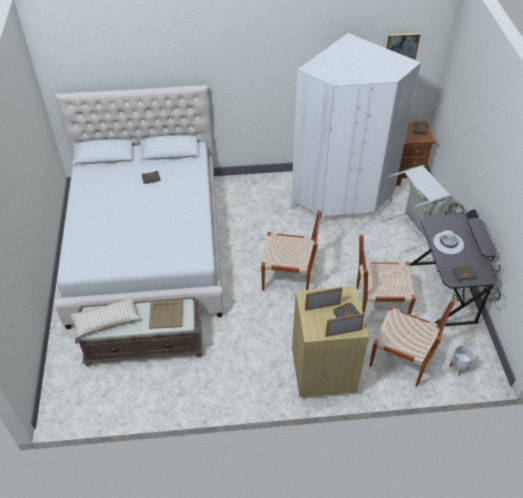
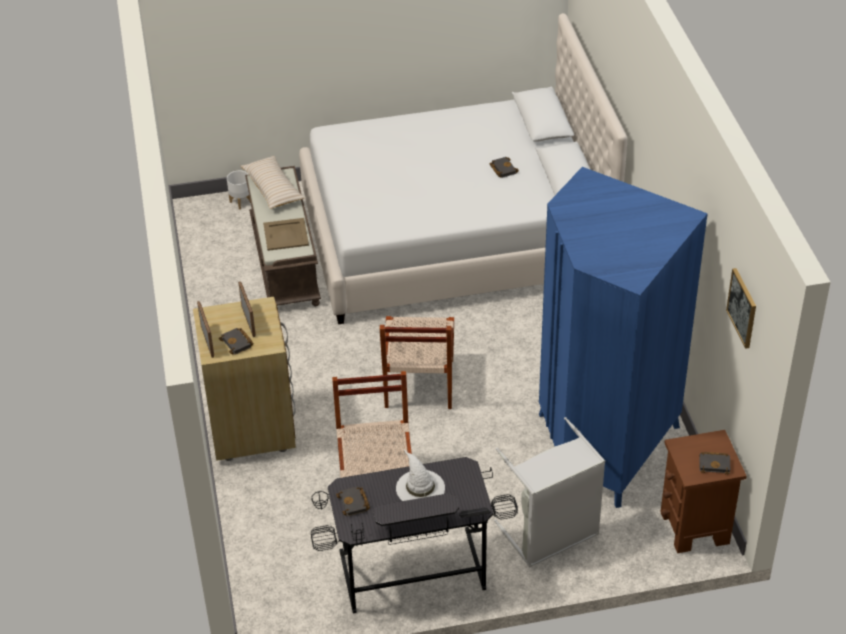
camera: 85 degrees right, 5 degrees down
(341, 200) = (601, 439): white wardrobe -> blue wardrobe
(402, 359) = (278, 517): chair -> none
(458, 367) = (267, 582): white planter -> white planter (240, 202)

